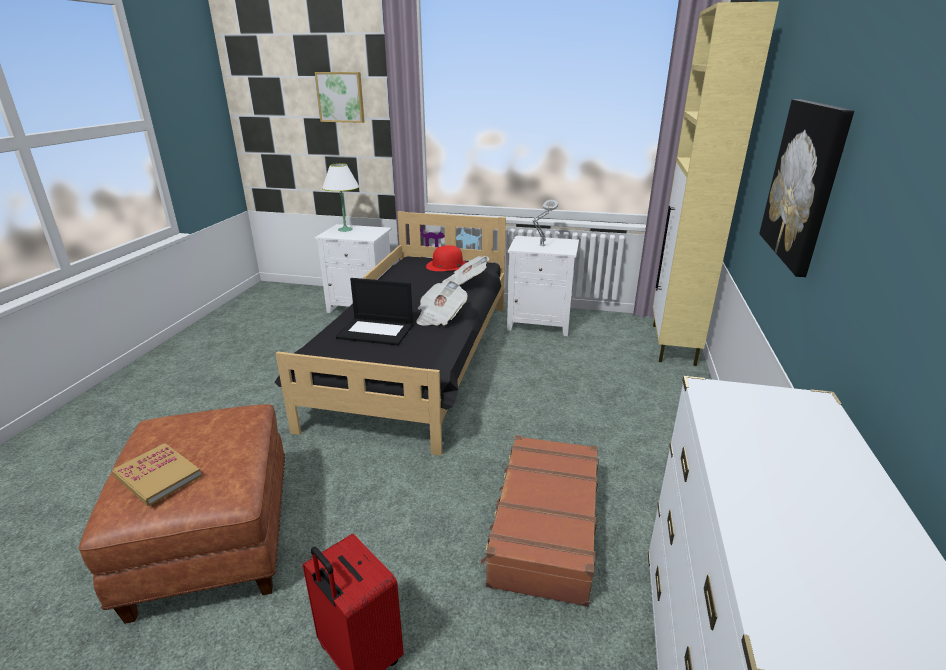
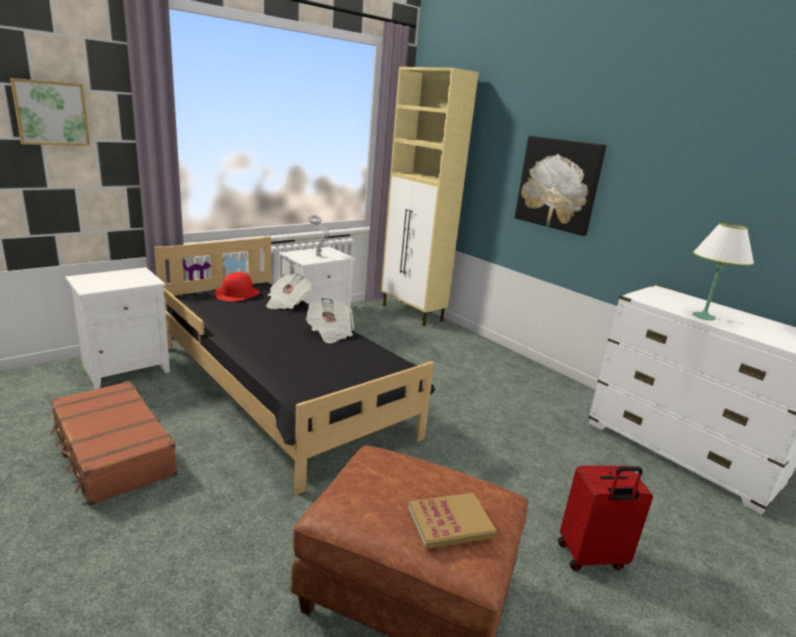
camera: 55 degrees left, 5 degrees down
(345, 229) = (96, 279): white table lamp -> white table lamp (703, 316)
(377, 331) = (311, 360): laptop -> none
(544, 527) = (534, 438): brown suitcase -> brown suitcase (112, 452)

